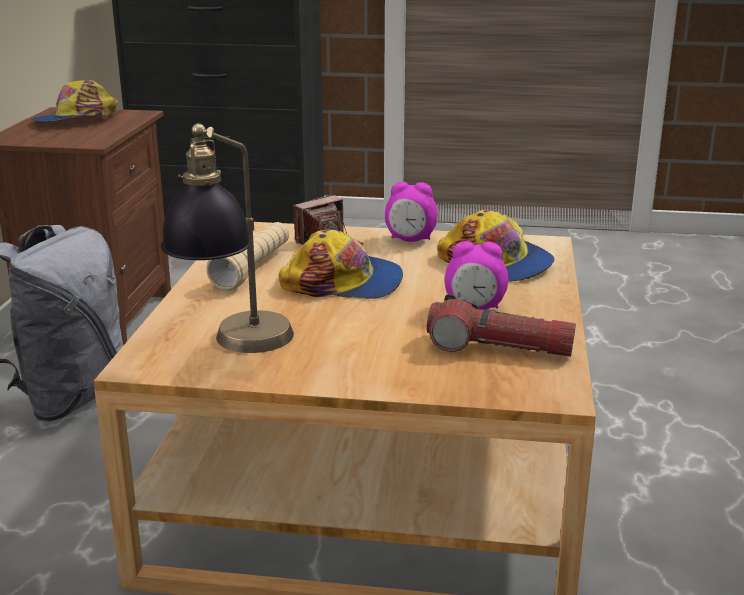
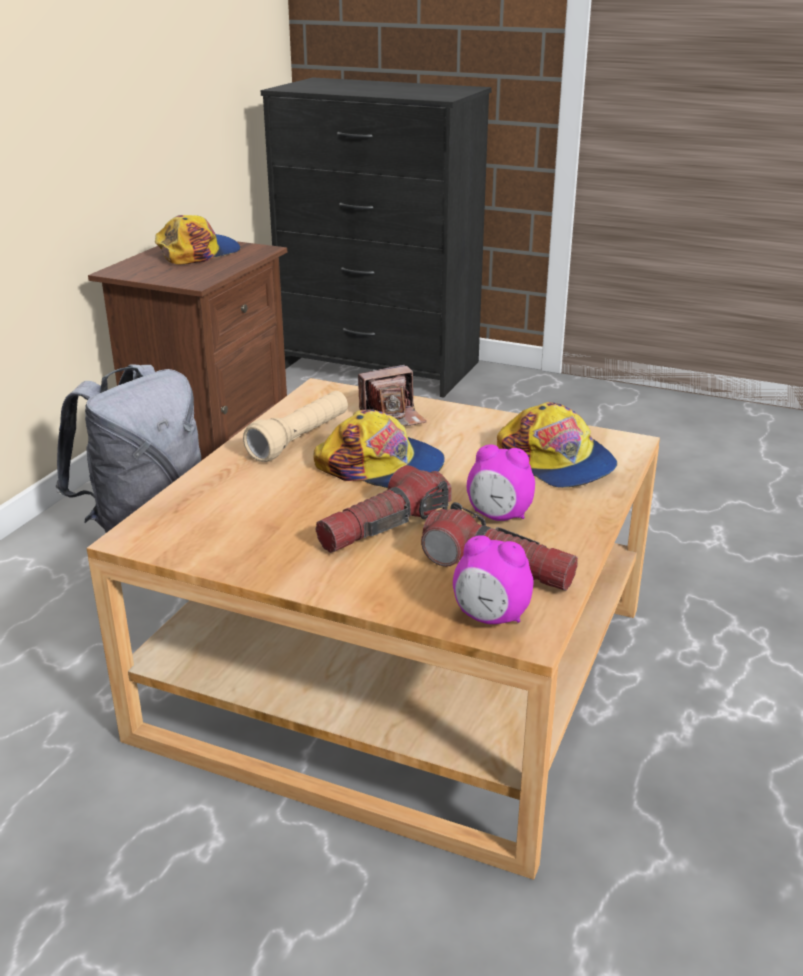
camera: 15 degrees right, 5 degrees up
(77, 120) = (198, 253): cap -> cap turned 150 degrees clockwise
(235, 349) = (232, 531): table lamp -> none
(377, 329) = (384, 528): none -> flashlight
(410, 240) = (480, 422): alarm clock -> alarm clock (490, 618)

